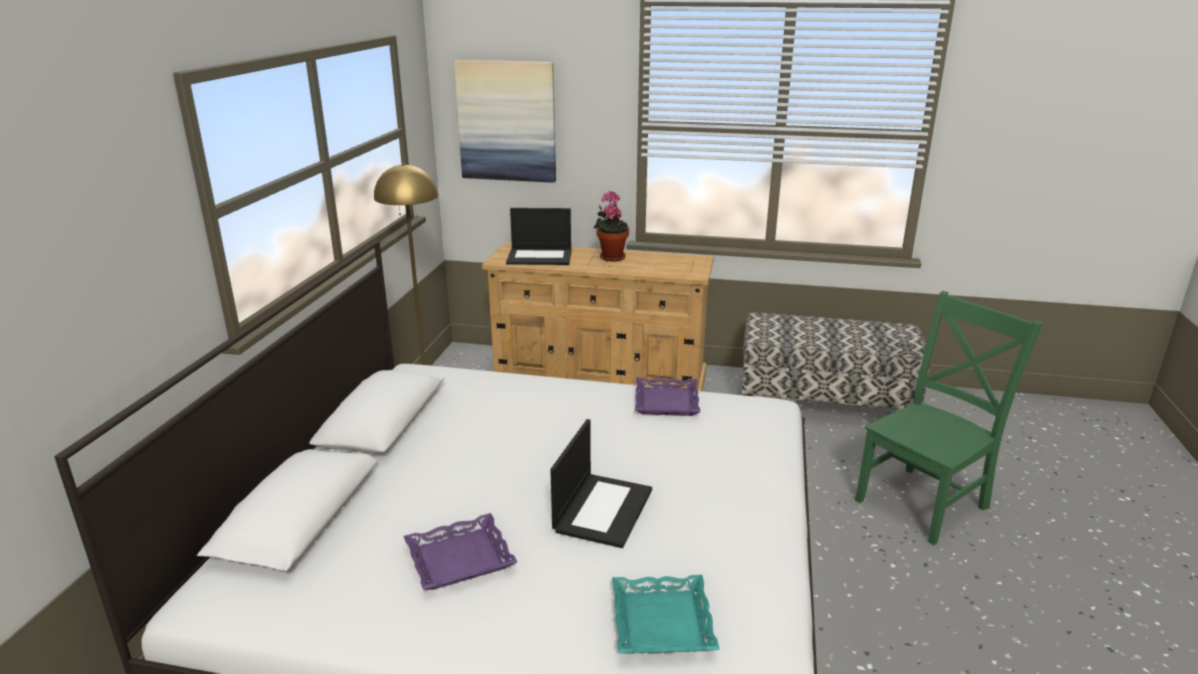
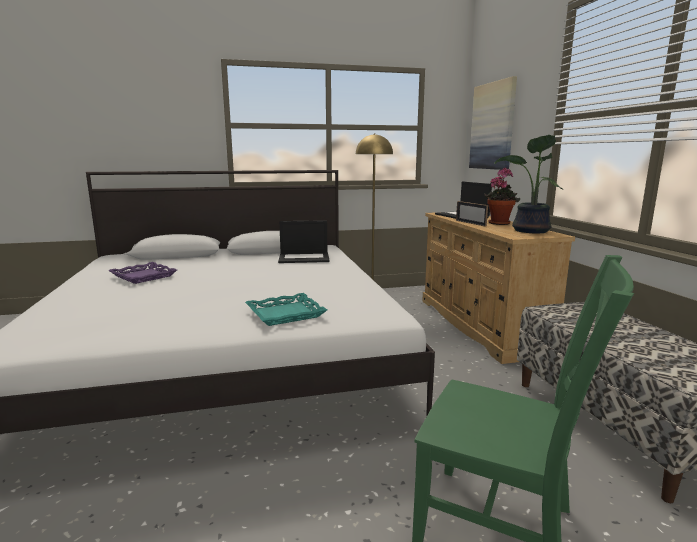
camera: 65 degrees right, 10 degrees down
(597, 268) = (470, 223): none -> picture frame
(603, 509) = (197, 290): laptop -> laptop (304, 258)
(663, 622) = (75, 315): turquoise tray -> turquoise tray (285, 314)
(667, 402) = (354, 289): purple tray -> none
(671, 261) = (529, 231): none -> potted plant

